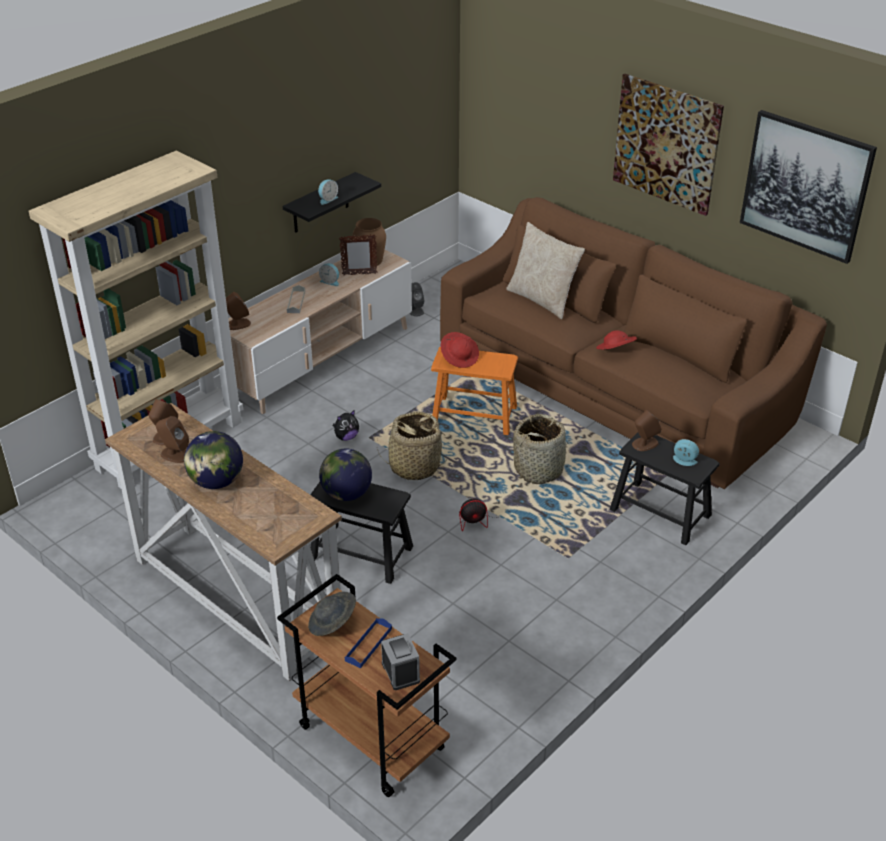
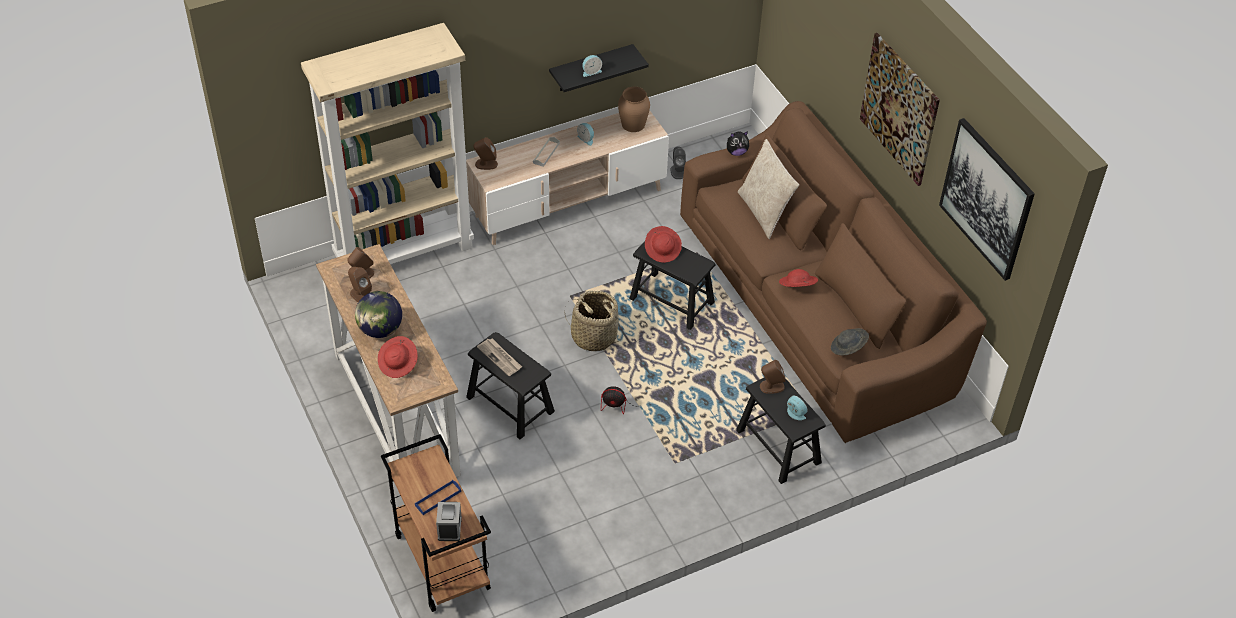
camera: 20 degrees right, 10 degrees up
(257, 509) = (398, 364): none -> red hat
(332, 623) = (421, 472): grey hat -> grey hat (848, 348)
(346, 437) = (551, 290): plush toy -> plush toy (736, 152)
(347, 494) = (500, 358): globe -> newspaper
(359, 274) = (615, 137): picture frame -> none
(474, 415) = (671, 300): orange stool -> black stool
(539, 469) = (698, 372): basket -> none

